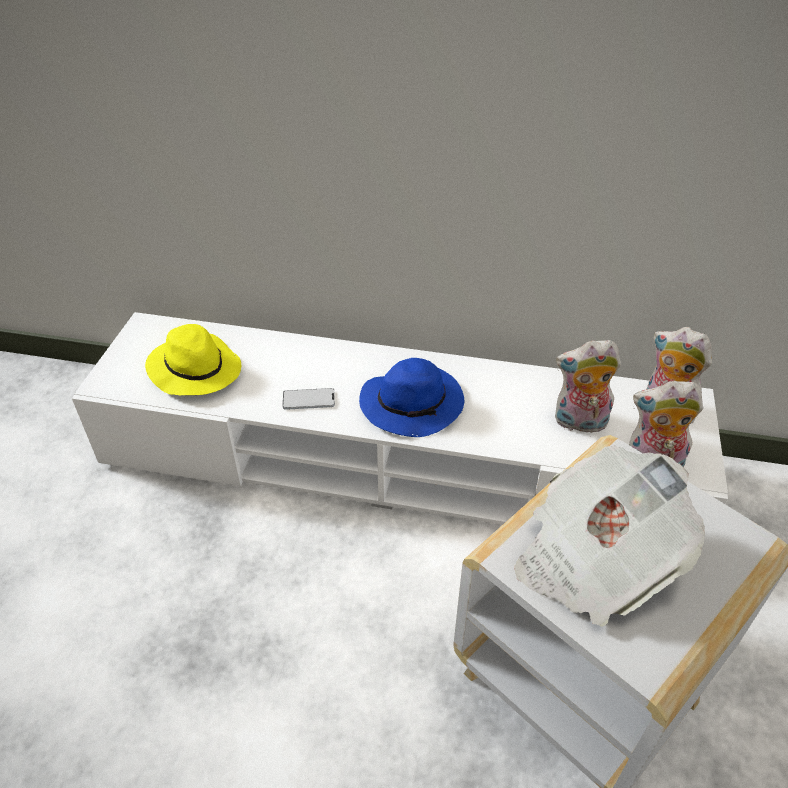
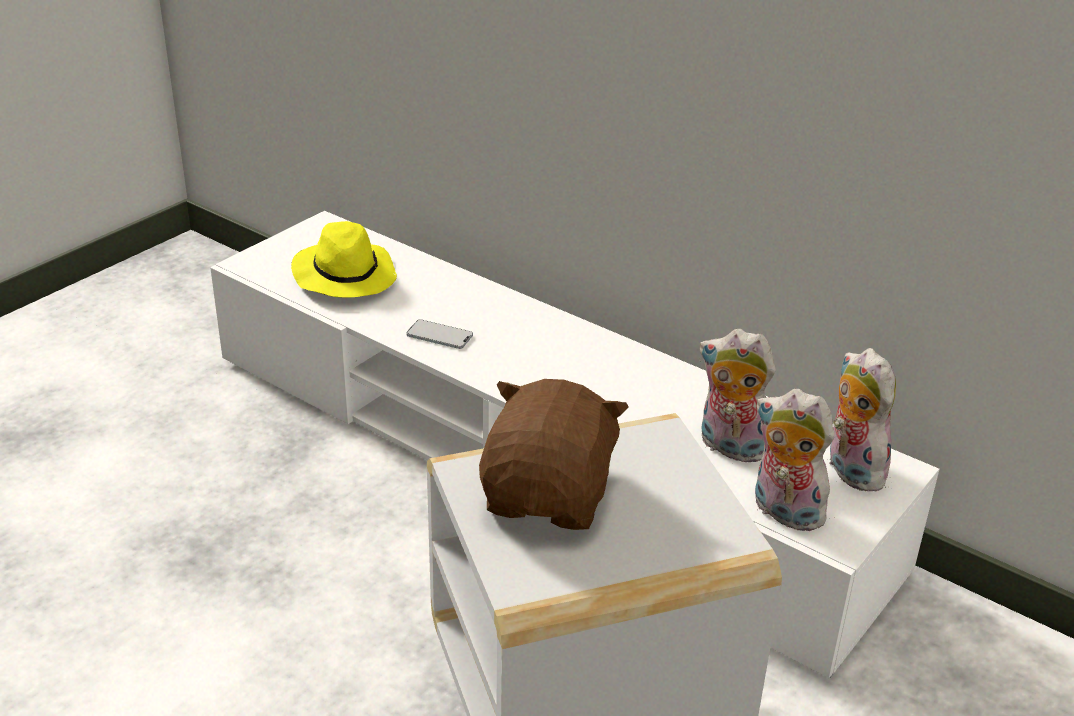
camera: 25 degrees right, 10 degrees down
(413, 404) = (550, 372): blue hat -> none
(594, 558) = (550, 496): newspaper -> brown plush toy

